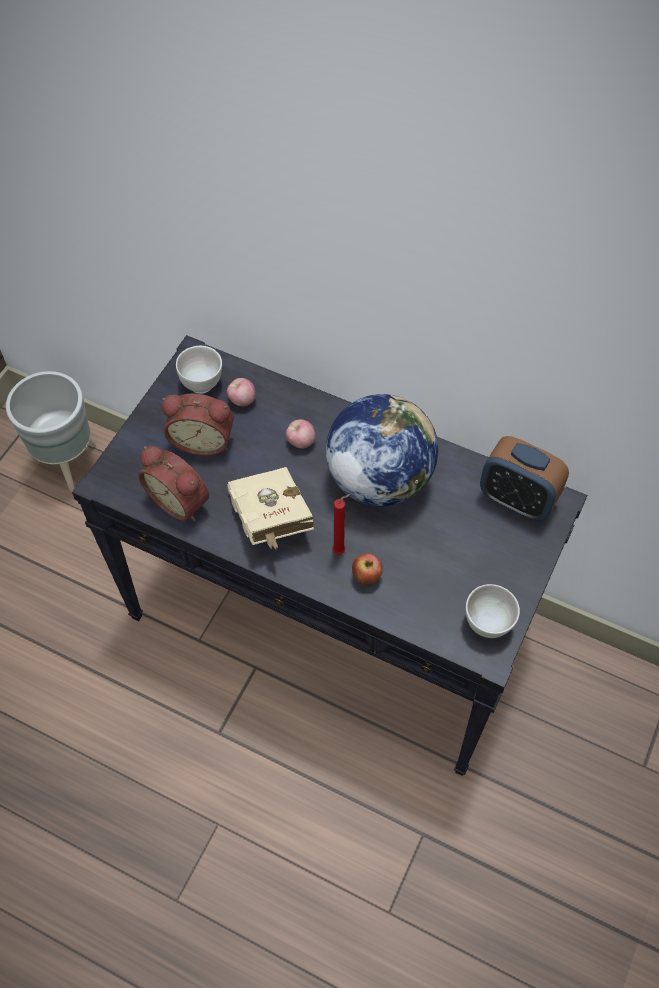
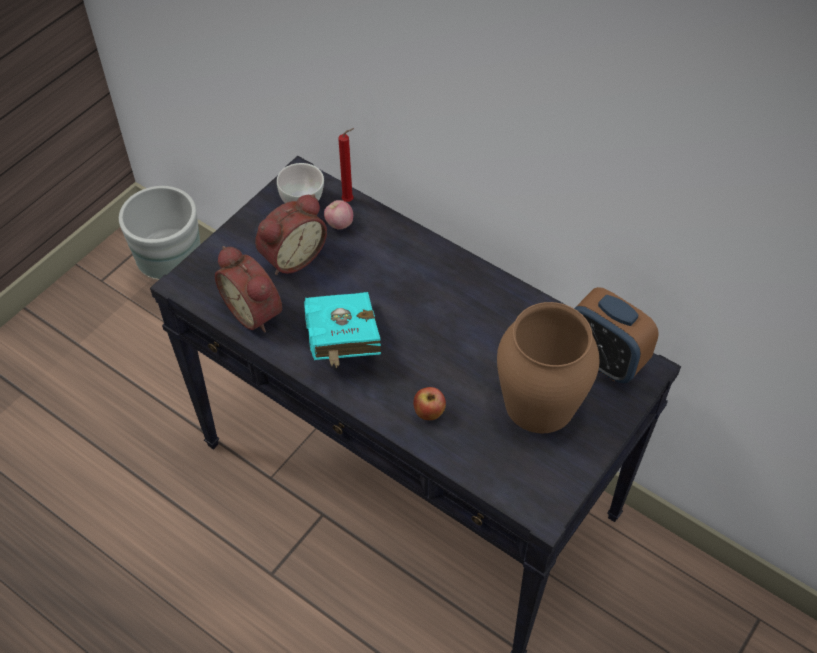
camera: 10 degrees right, 5 degrees down
(203, 440) = (291, 256): alarm clock -> alarm clock turned 60 degrees counterclockwise
(271, 522) = (342, 345): beige book -> turquoise book
(301, 442) = (390, 272): apple -> none
(341, 551) = (408, 383): red candle -> red candle (349, 200)
(379, 479) = (462, 319): globe -> none
(466, 550) = (539, 402): none -> brown vase
(487, 624) = (547, 480): white bowl -> none

